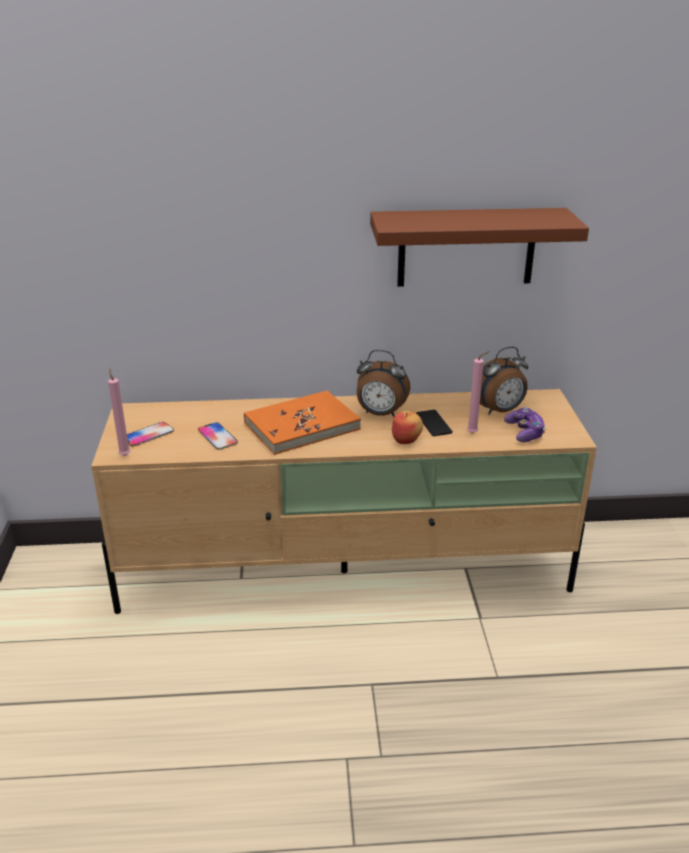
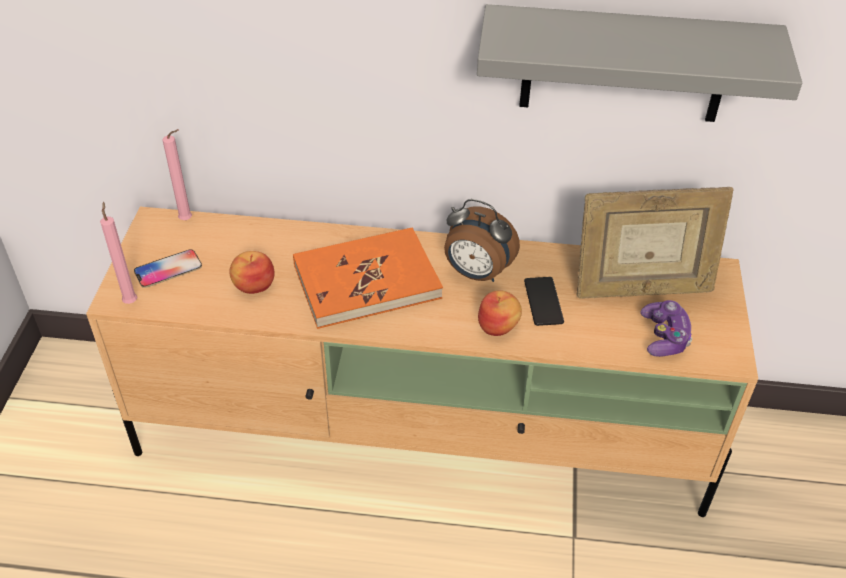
camera: 10 degrees right, 15 degrees up
(217, 436) = (254, 285): phone -> apple
(466, 247) = (624, 65): brown shelf -> grey shelf
(474, 433) = (593, 328): pink candle -> pink candle (188, 220)
(499, 411) = (641, 290): alarm clock -> picture frame

